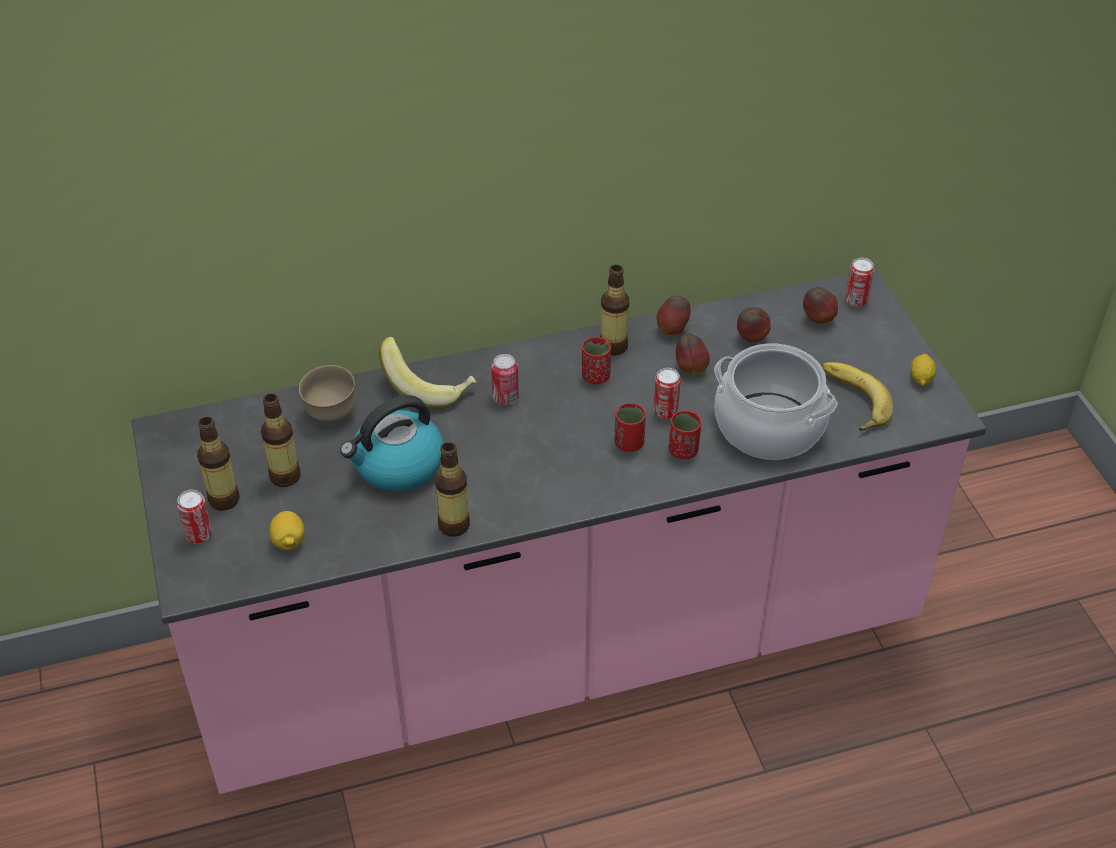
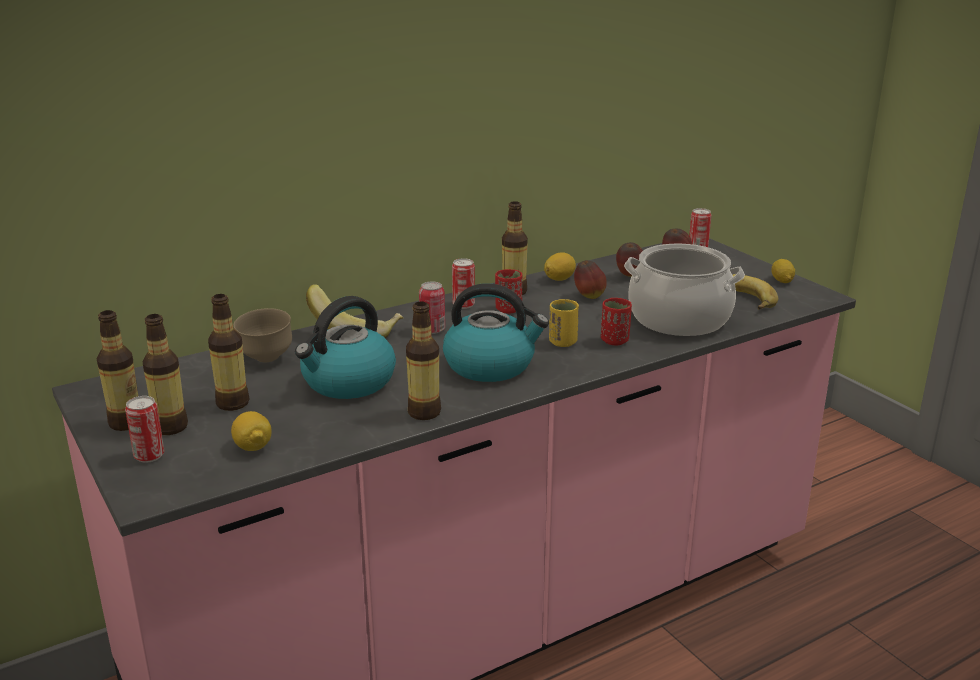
camera: 15 degrees left, 20 degrees down
(187, 485) = (126, 423): none -> bottle
(542, 467) = (491, 365): none -> kettle
(629, 443) = (563, 342): red cup -> yellow cup
(665, 412) = (583, 321): can -> can (463, 305)
(672, 331) = (559, 279): apple -> lemon

